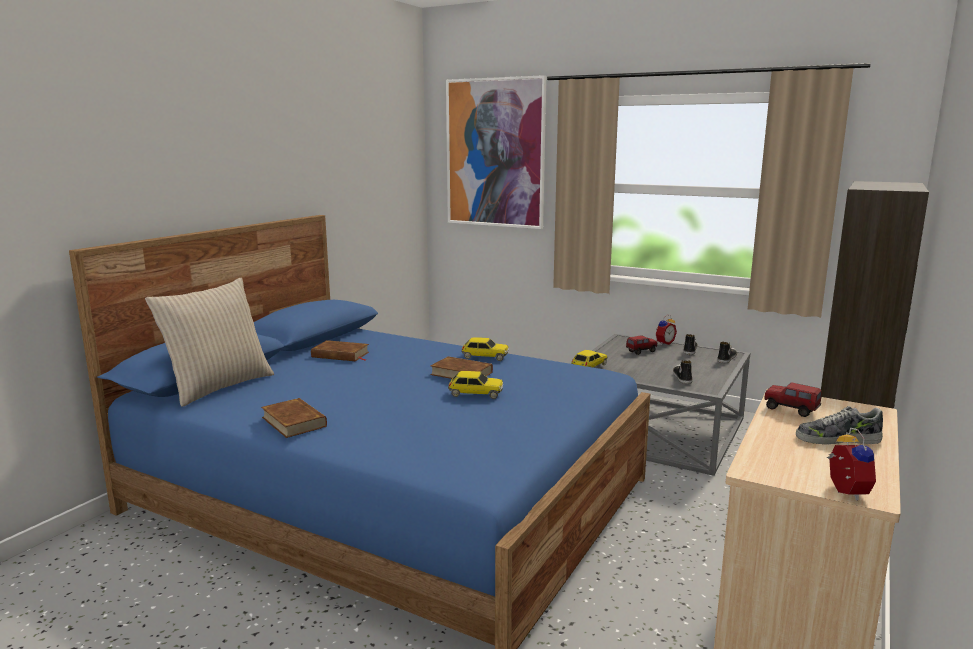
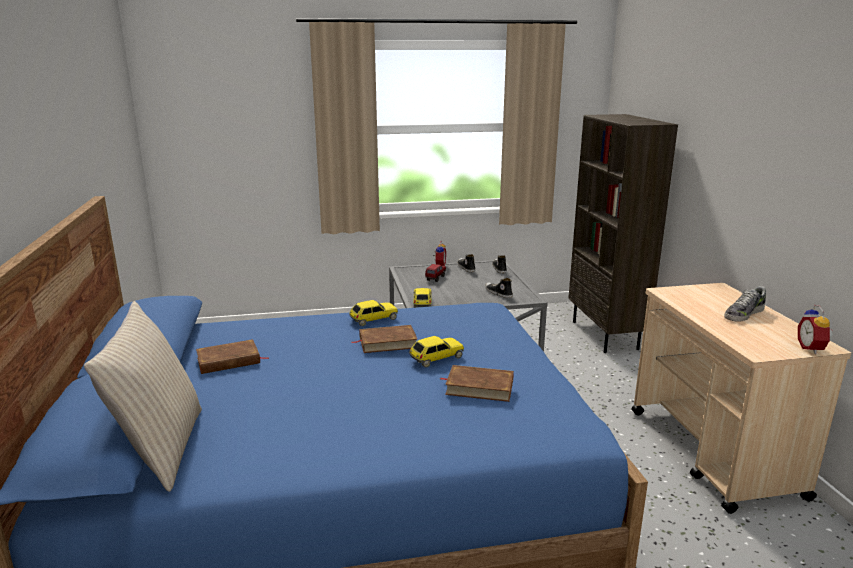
camera: 40 degrees left, 5 degrees up
(294, 422) = (338, 452): brown book -> brown book (479, 387)
(495, 153) = (232, 100): picture -> none
(791, 410) = (688, 301): toy truck -> none
(844, 492) = (812, 349): alarm clock -> alarm clock turned 135 degrees counterclockwise

